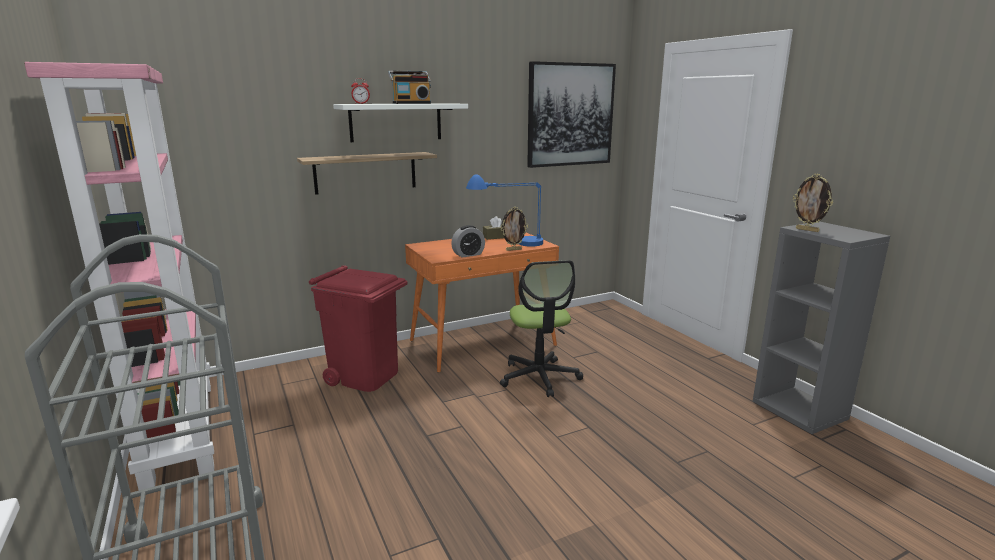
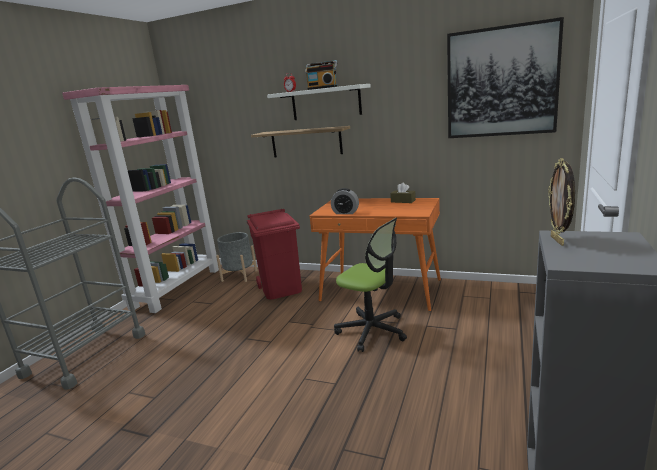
camera: 50 degrees right, 0 degrees up
(266, 382) = (239, 276): none -> grey planter
(508, 244) = (394, 208): blue table lamp -> none
(513, 249) = (385, 214): picture frame -> none
(539, 377) = (372, 331): office chair -> office chair turned 90 degrees counterclockwise

